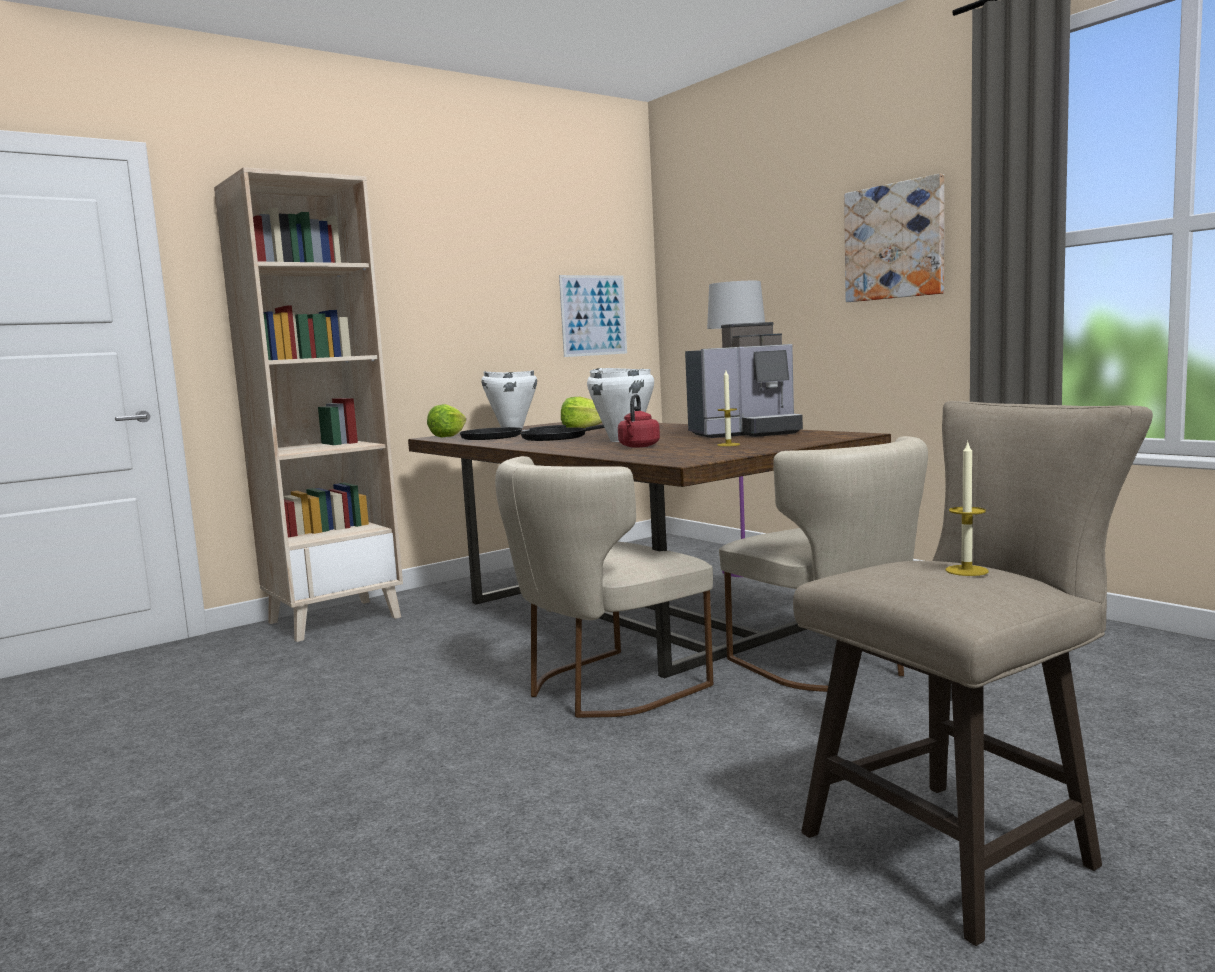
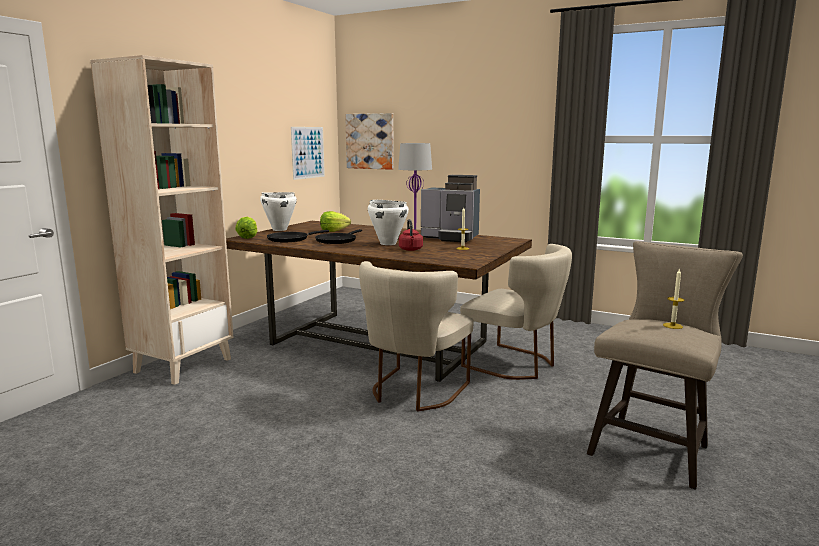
camera: 25 degrees left, 5 degrees up
(746, 433) = (451, 237): coffee machine -> coffee machine turned 60 degrees clockwise
(895, 241) = (505, 127): picture -> picture (370, 141)

